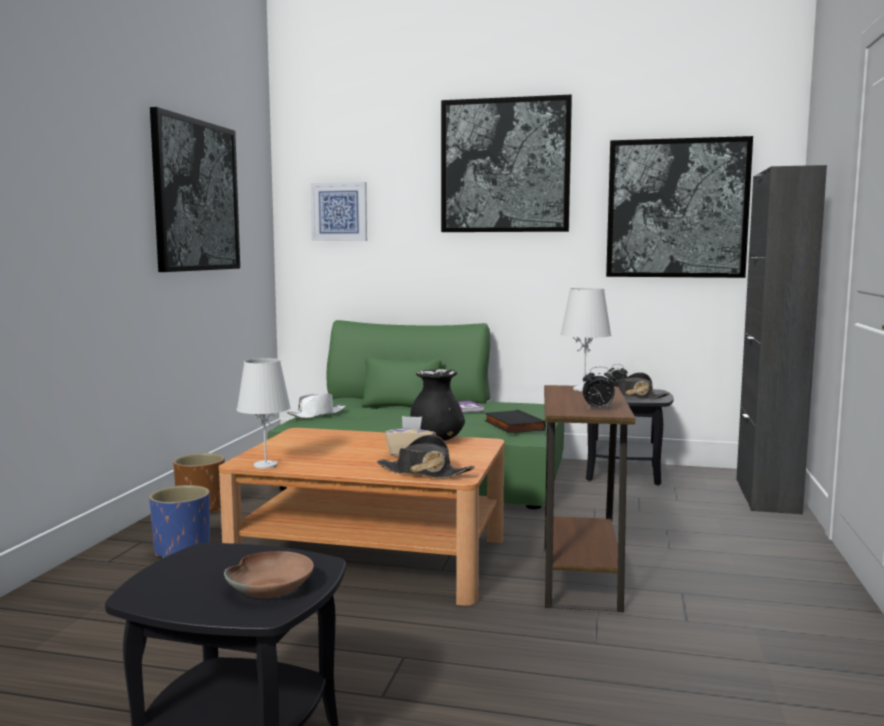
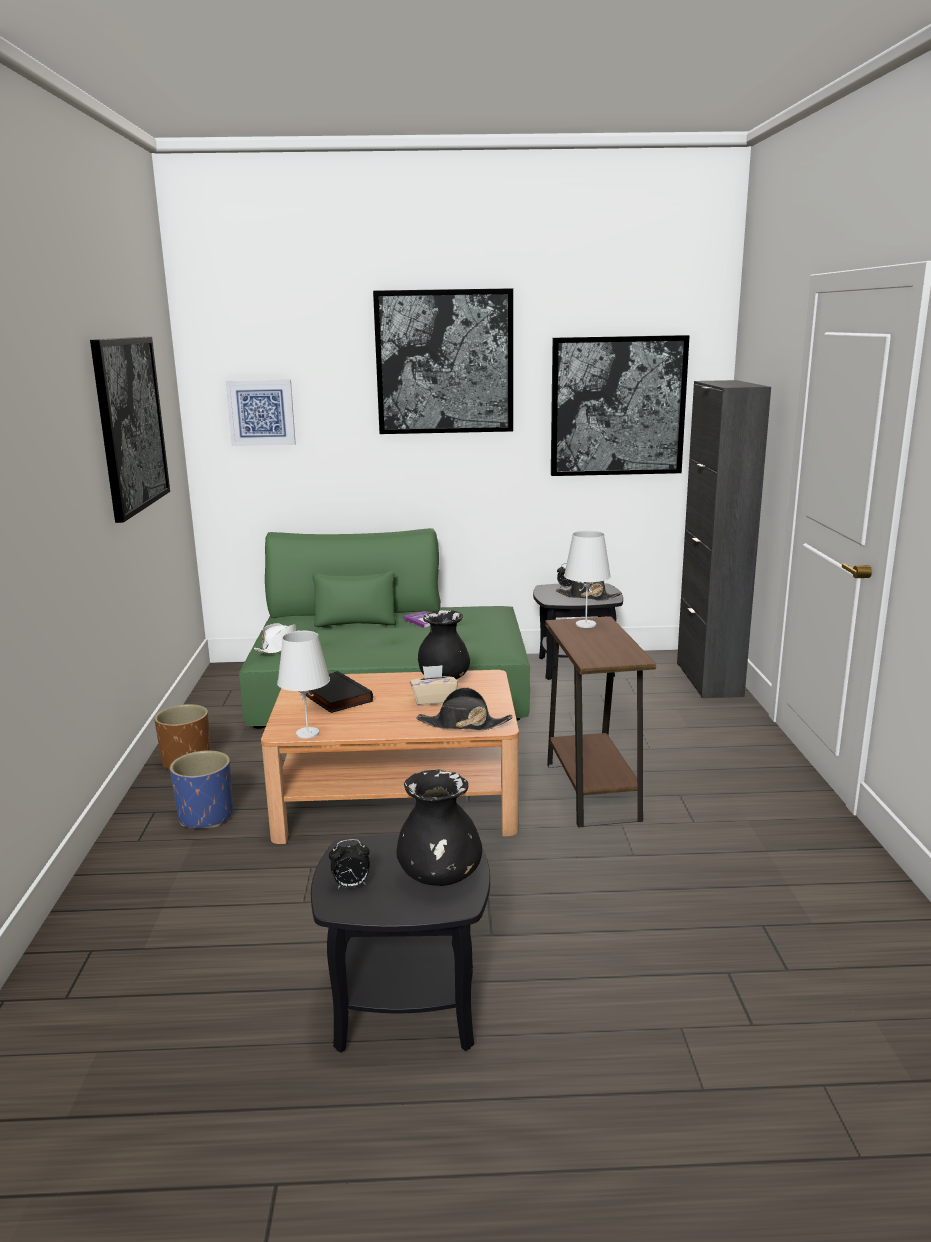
camera: 15 degrees left, 10 degrees up
(271, 586) = (440, 877): brown bowl -> black vase
(512, 426) = (486, 642): black book -> black book (333, 696)
(598, 409) = (618, 654): alarm clock -> alarm clock (351, 886)

